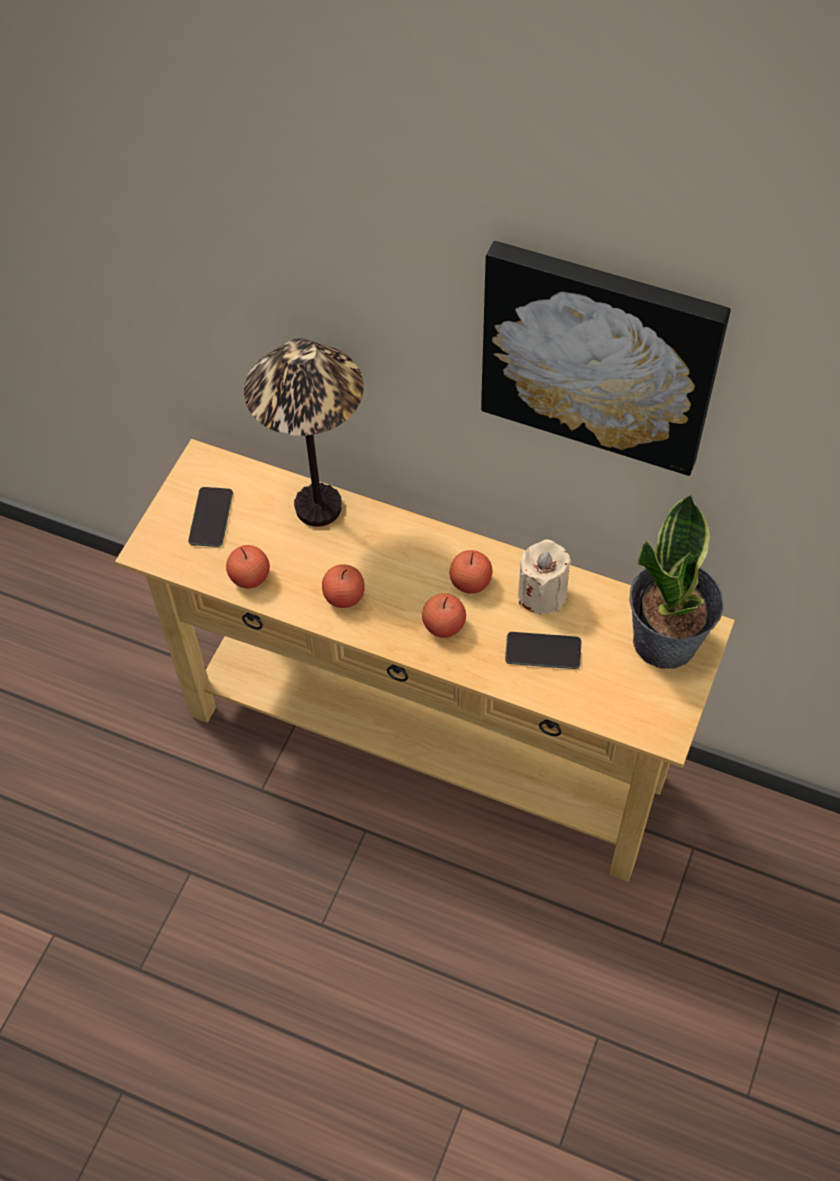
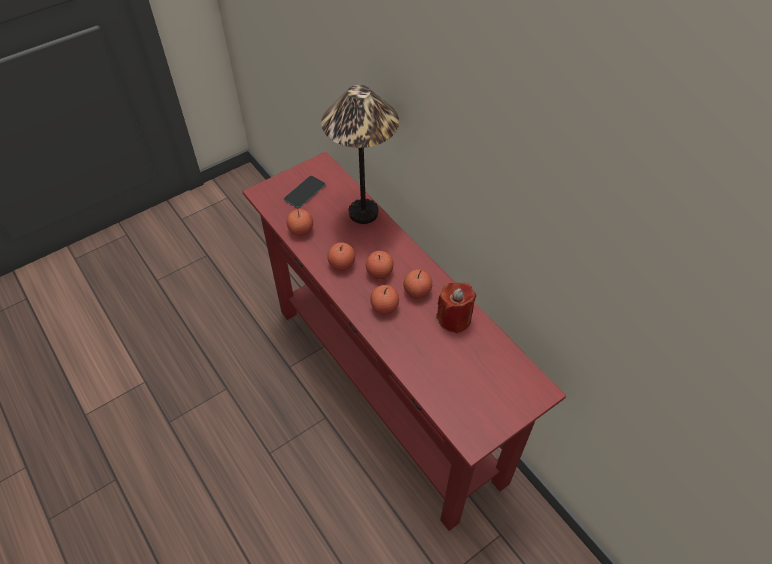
camera: 30 degrees right, 5 degrees down
(403, 582) = (379, 272): none -> apple
(425, 745) = (387, 390): beige console table -> red console table
(542, 594) = (454, 318): beige candle -> red candle
(543, 651) = (431, 351): phone -> none
(600, 354) = (524, 151): picture -> none
(666, 641) = (512, 385): potted plant -> none

